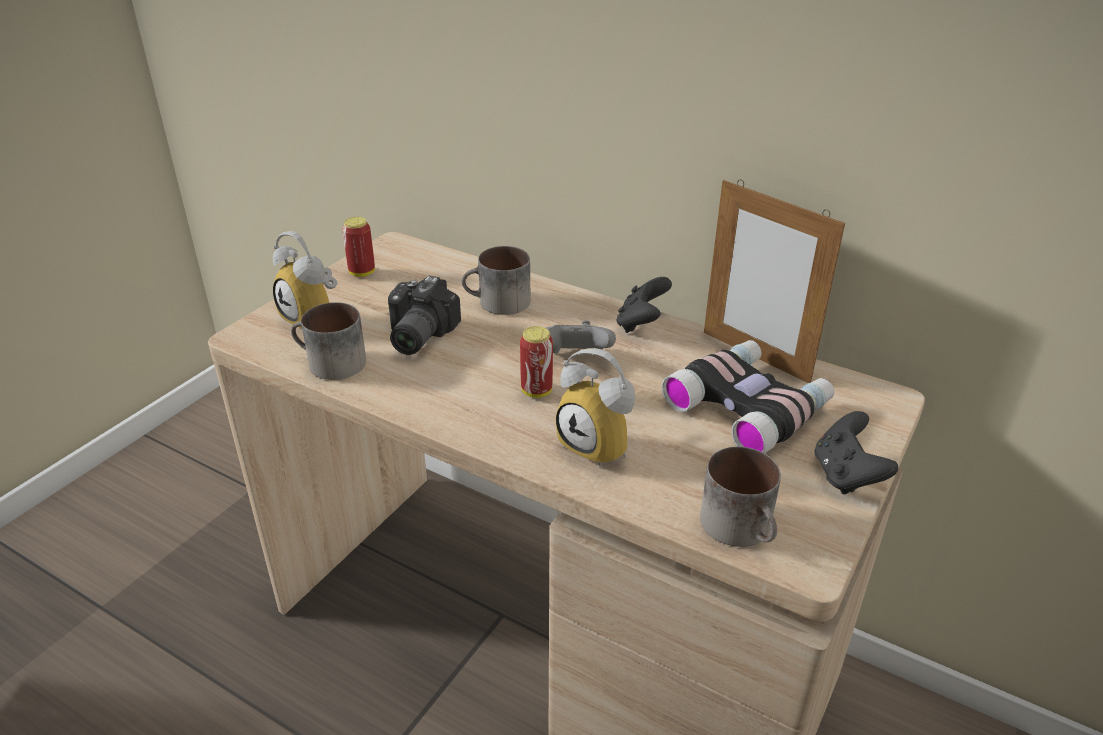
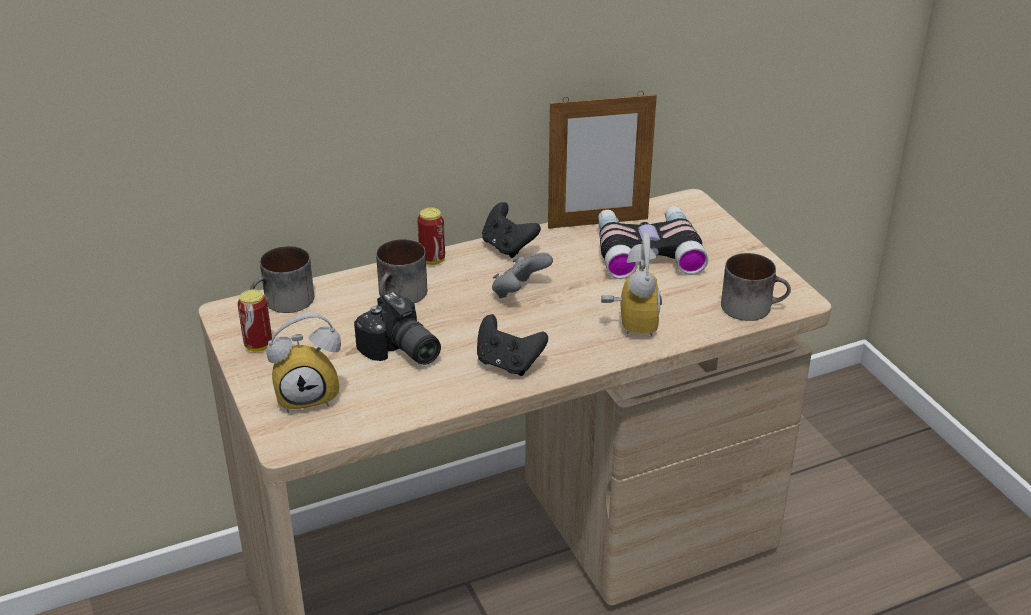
camera: 55 degrees left, 0 degrees up
(329, 364) = (390, 408): mug -> mug (284, 303)
(536, 391) = (539, 324): can -> can (432, 260)
(601, 446) = (629, 323): alarm clock -> alarm clock turned 75 degrees counterclockwise
(846, 475) = (742, 251): black game controller -> black game controller (508, 364)

